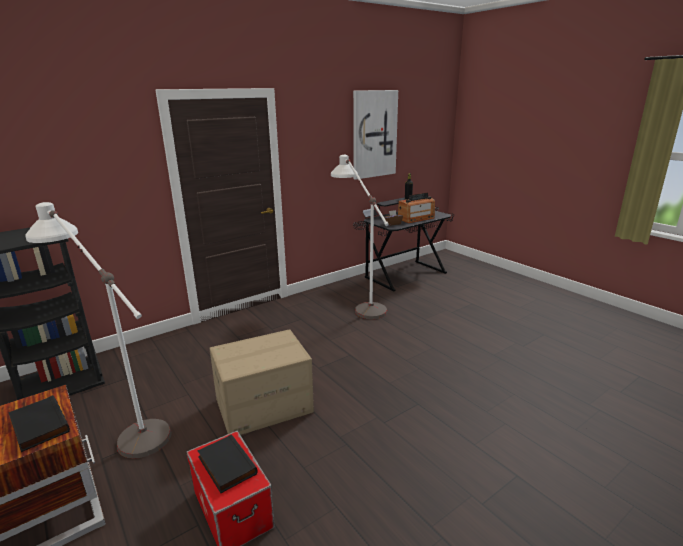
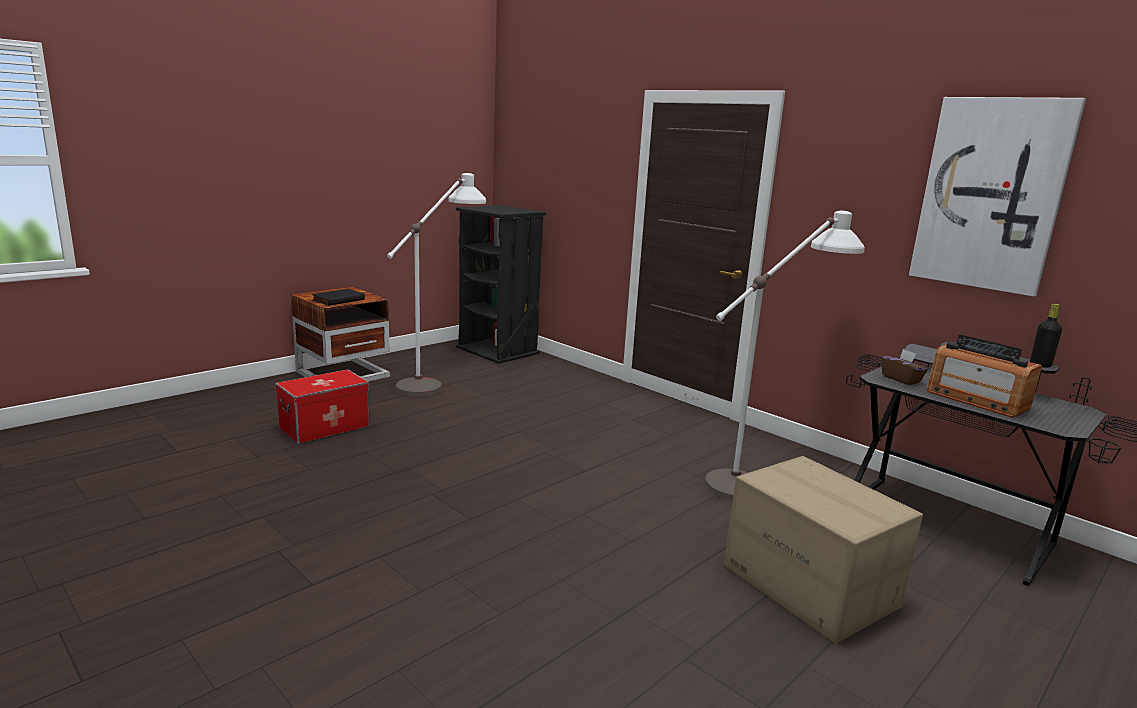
camera: 80 degrees right, 5 degrees down
(225, 466) = (324, 381): black book -> none
(264, 405) = (465, 428): cardboard box -> cardboard box (810, 586)

